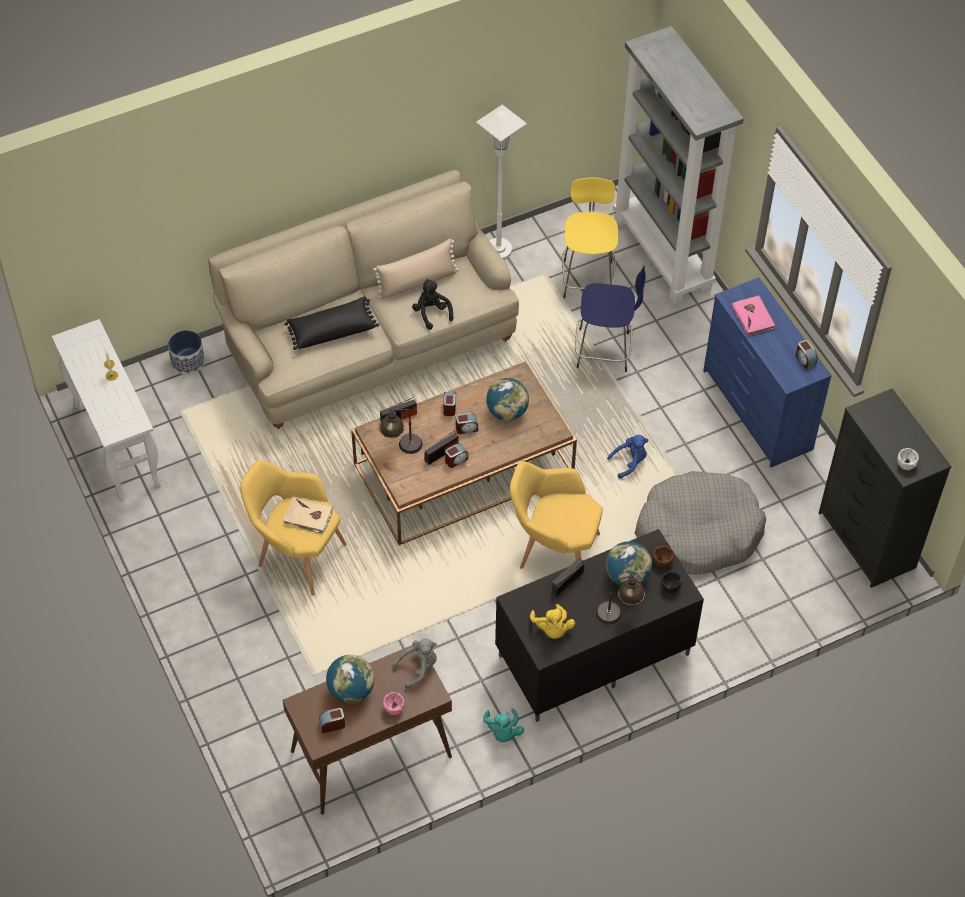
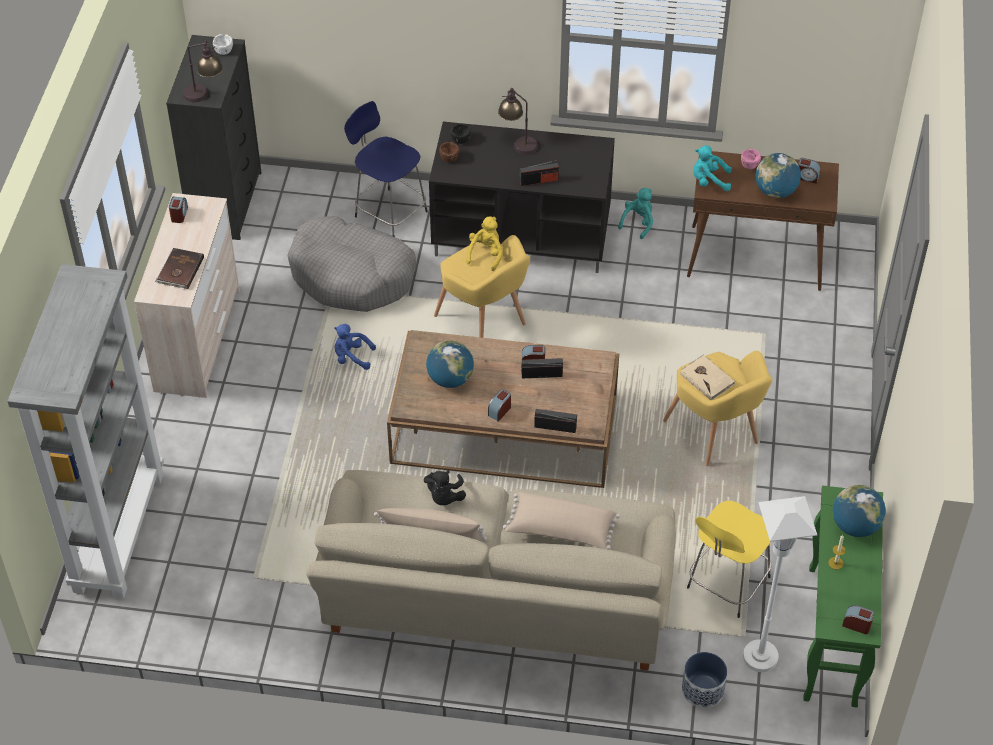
camera: 145 degrees left, 5 degrees down
(115, 444) = (833, 637): white console table -> green console table
(331, 330) = (560, 530): black pillow -> beige pillow
(401, 446) = (573, 399): table lamp -> table lamp (205, 95)
(418, 667) = (709, 181): grey plush toy -> turquoise plush toy
(466, 428) = (500, 384): alarm clock -> alarm clock (857, 624)
(498, 250) = (275, 632): white floor lamp -> white floor lamp (760, 657)
(552, 629) = (580, 157): yellow plush toy -> yellow plush toy (486, 254)
(588, 277) = (216, 549): yellow stool -> yellow stool (726, 585)
(605, 350) = (273, 466): blue stool -> blue stool (389, 213)
(627, 576) = (487, 162): globe -> globe (855, 526)
(753, 316) = (180, 270): pink book -> brown book
(756, 410) = (199, 340): blue dresser -> beige dresser

